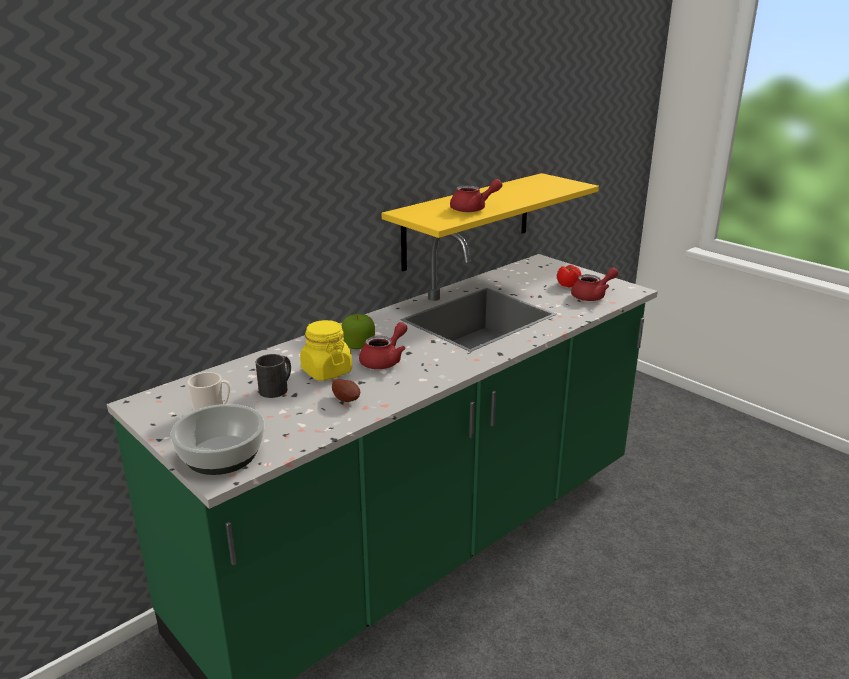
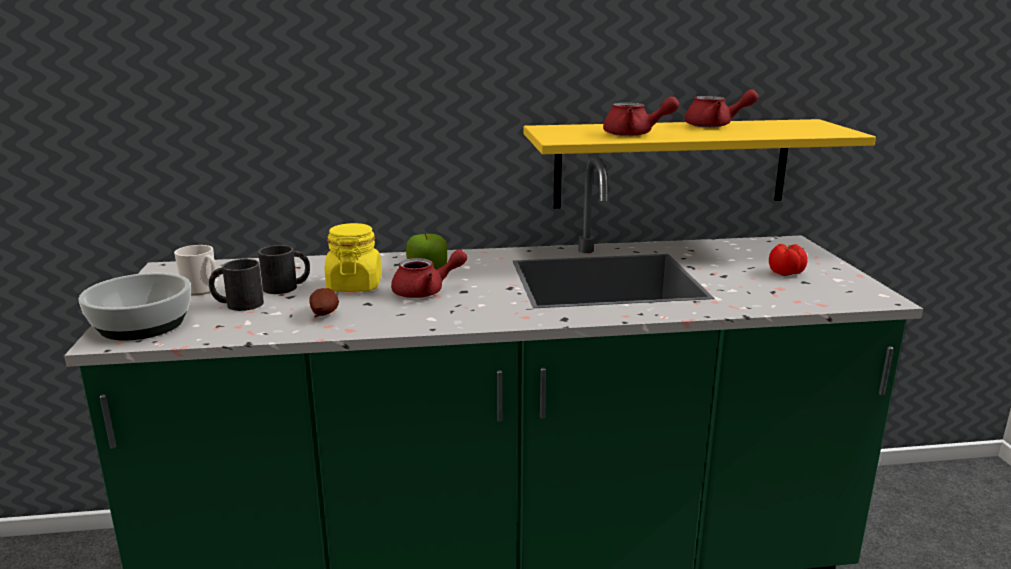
camera: 35 degrees right, 5 degrees down
(266, 414) = (237, 304): none -> black mug
(593, 296) = (802, 292): red teapot -> red teapot (715, 126)

